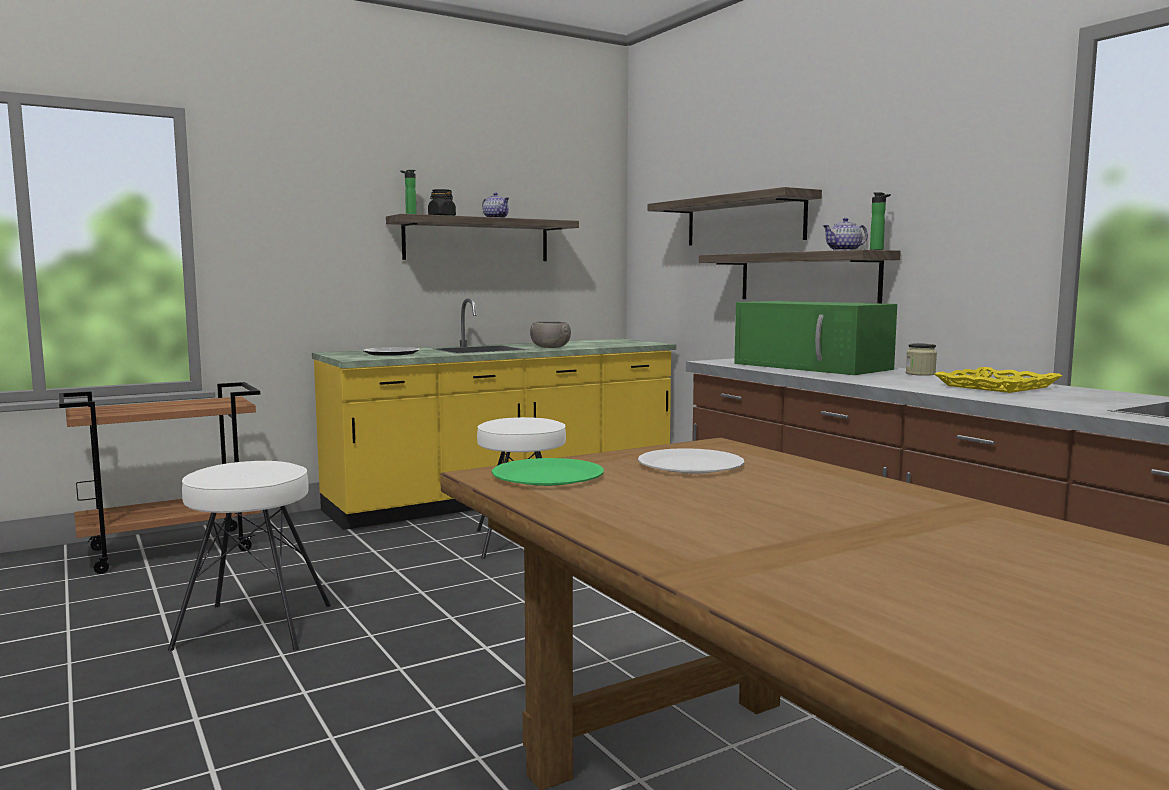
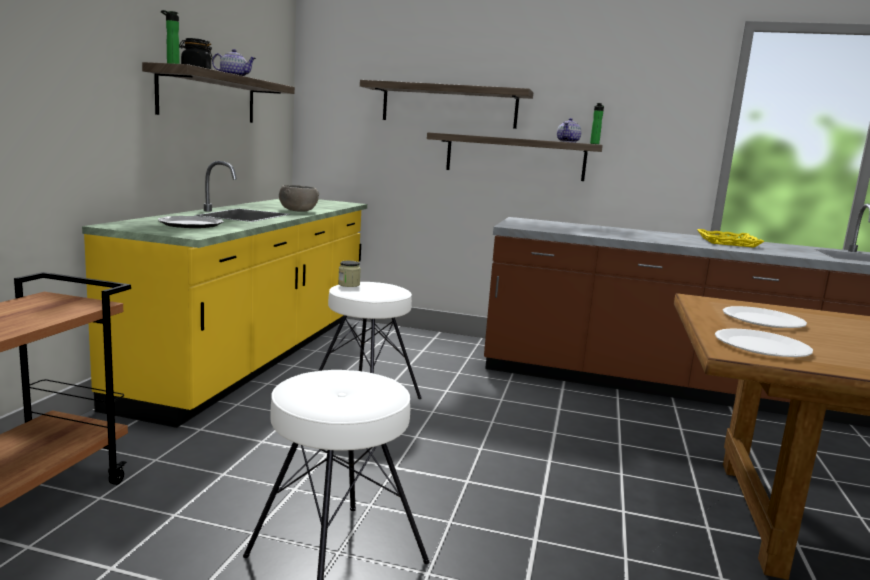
camera: 45 degrees left, 5 degrees up
(547, 476) = (761, 346): green plate -> white plate
(814, 366) = (583, 229): green microwave -> none
(920, 374) = (654, 233): jar -> jar (349, 284)

